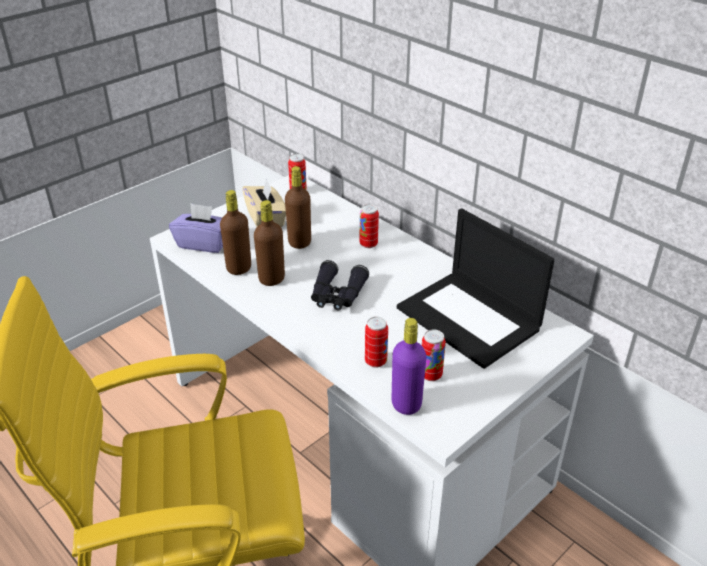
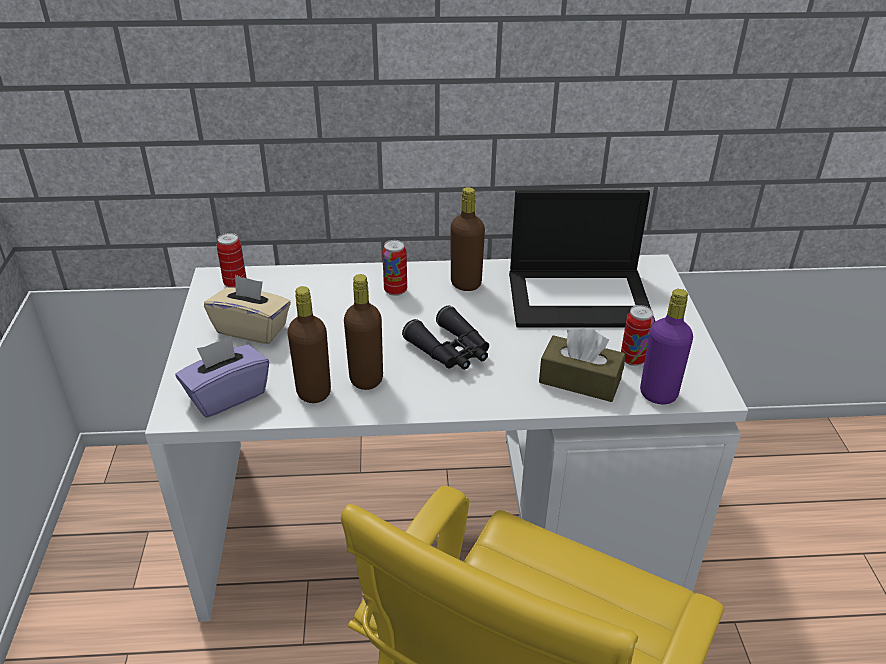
camera: 50 degrees left, 0 degrees up
(299, 242) = (329, 329): brown bottle -> brown bottle (466, 284)
(375, 361) = (580, 380): can -> brown tissue box

